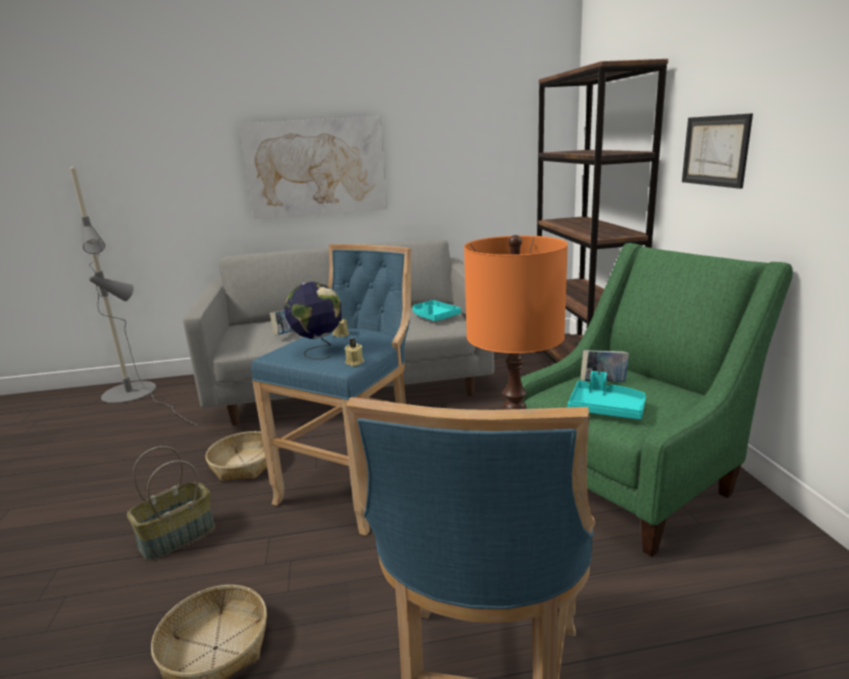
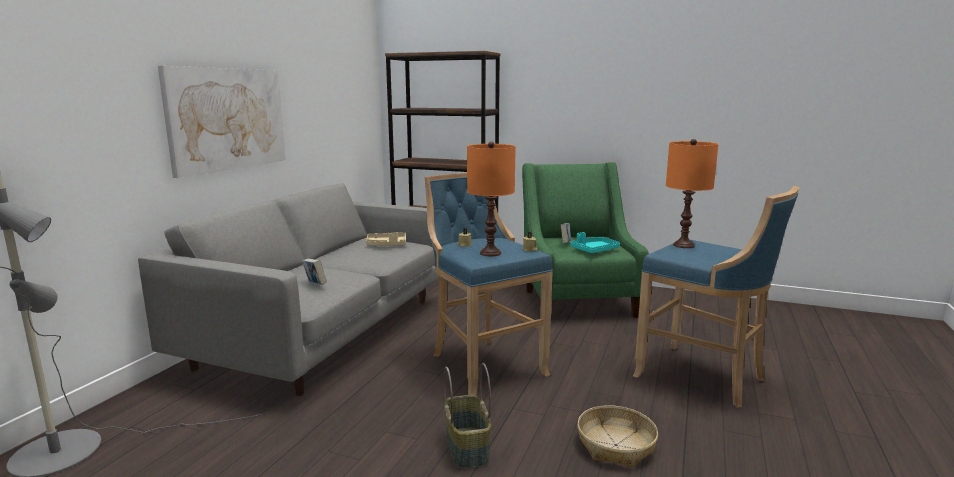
camera: 60 degrees left, 5 degrees down
(244, 464) = (388, 402): basket -> none
(318, 351) = (490, 253): globe -> orange table lamp
(434, 317) = (387, 245): turquoise tray -> beige tray
(715, 151) = (546, 108): picture -> none

